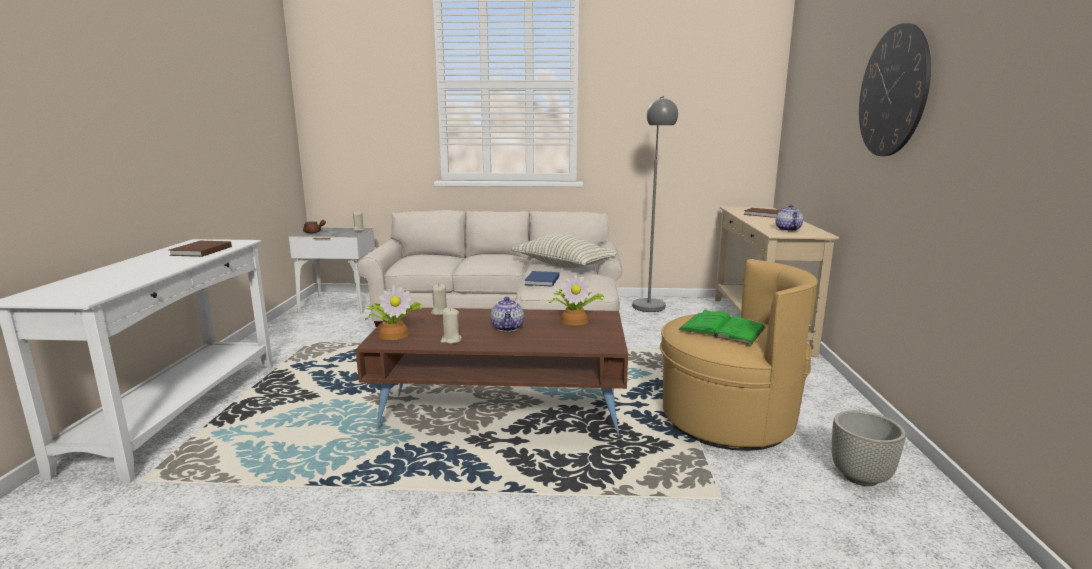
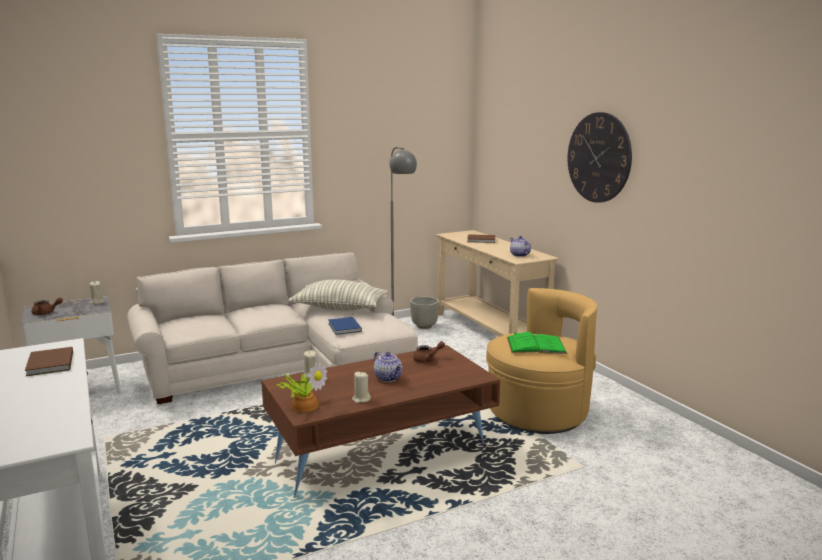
camera: 30 degrees left, 0 degrees up
(575, 320) = (427, 359): potted plant -> brown teapot
(860, 477) = (640, 428): grey planter -> grey planter (424, 326)

